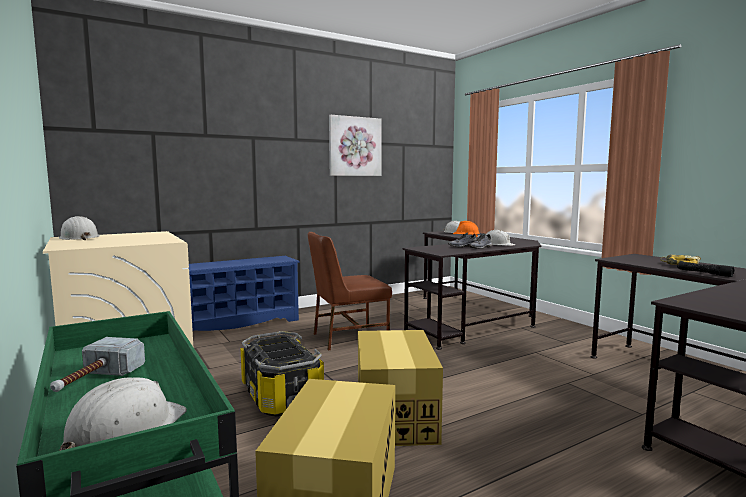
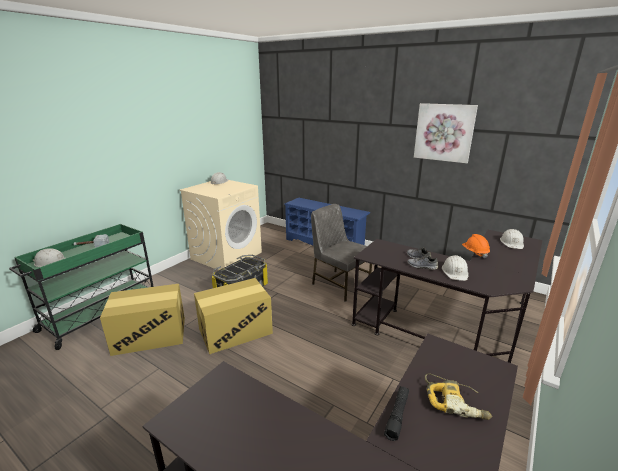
camera: 65 degrees right, 15 degrees up
(348, 338) = (339, 284): brown chair -> grey chair

